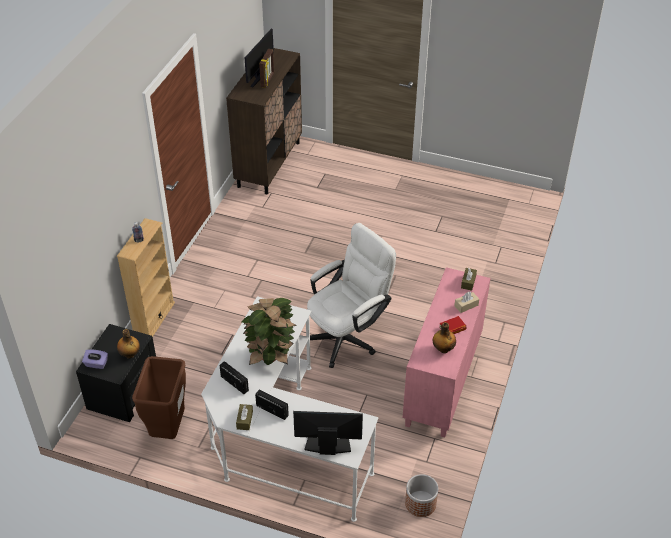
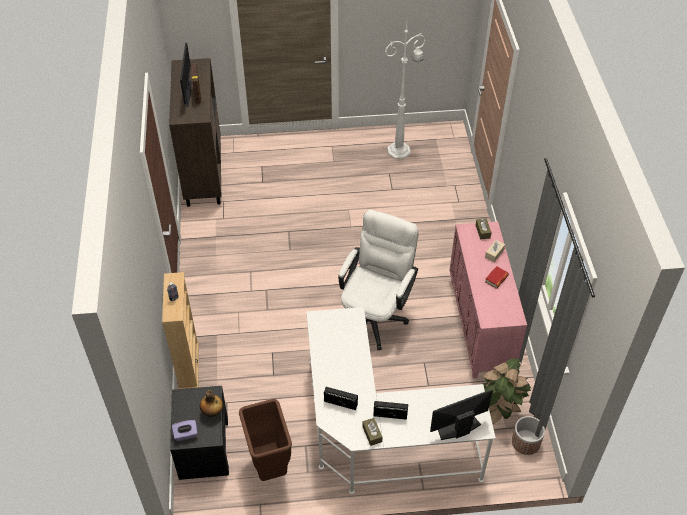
camera: 25 degrees left, 5 degrees up
(271, 357) = (357, 365): potted plant -> potted plant (498, 410)
(443, 349) = (500, 300): bottle -> none
(466, 199) = (400, 150): none -> white floor lamp

